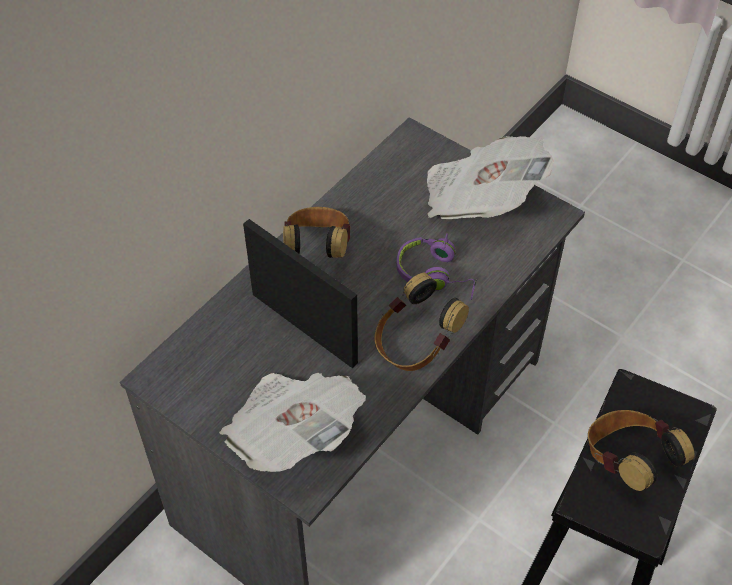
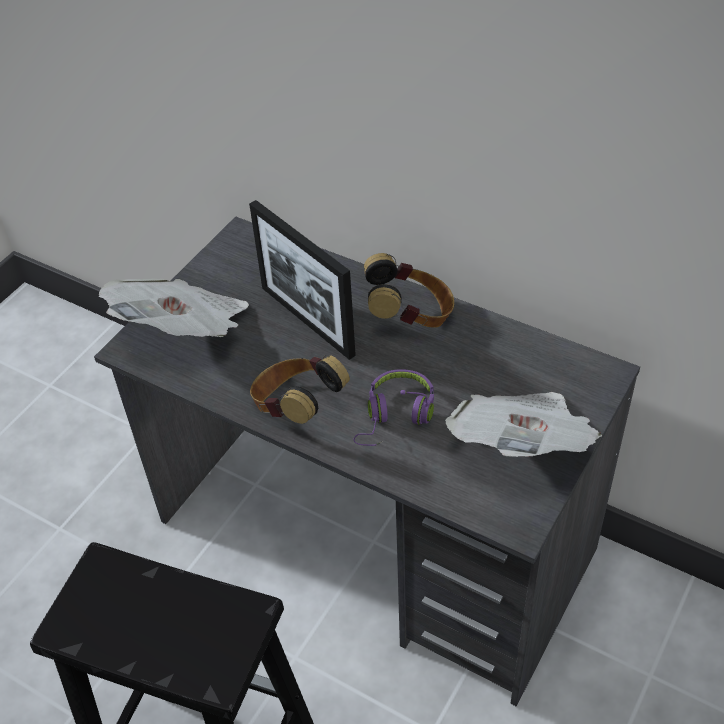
camera: 85 degrees right, 5 degrees down
(304, 328) = (307, 321): picture frame -> picture frame turned 105 degrees clockwise
(627, 461) = (152, 610): headphones -> none

